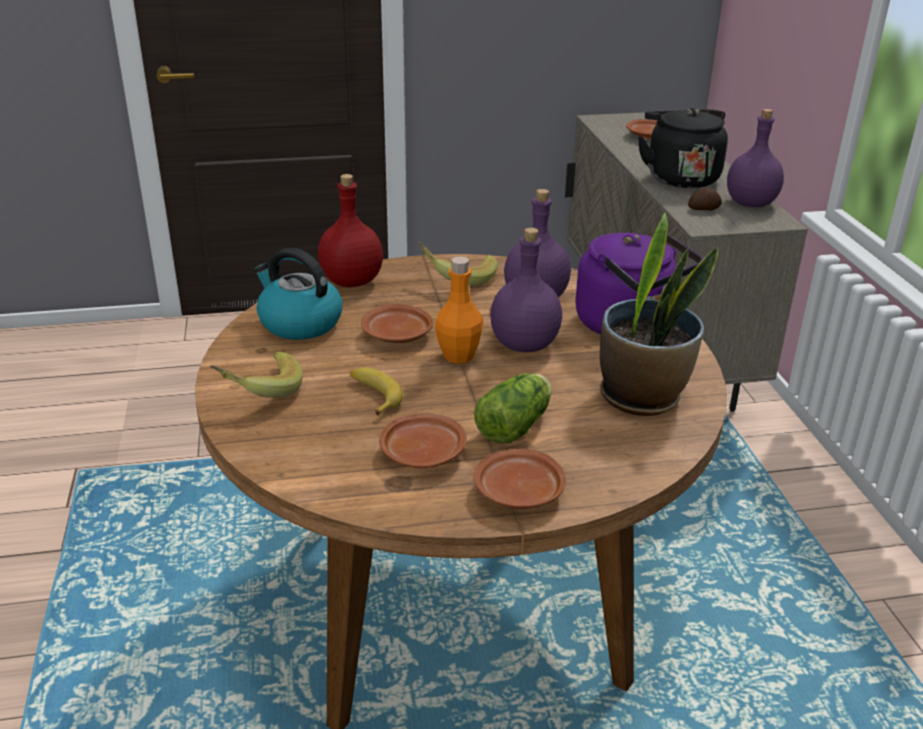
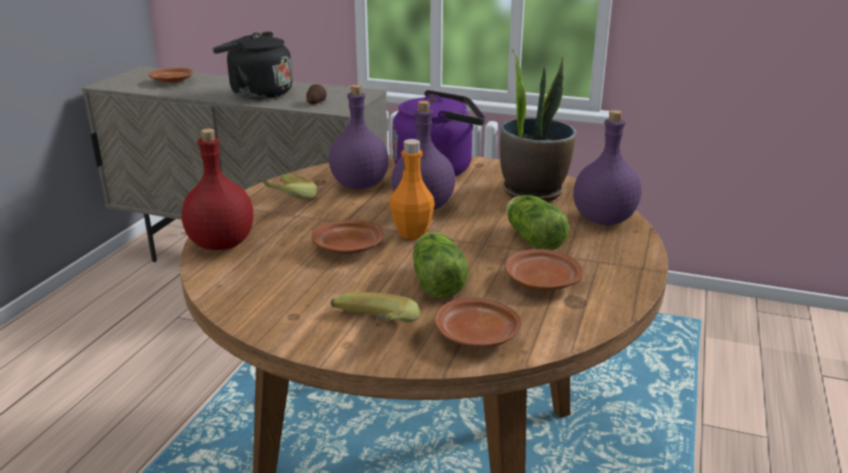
camera: 60 degrees left, 5 degrees down
(299, 323) = (266, 286): kettle -> none
(373, 395) = (437, 281): banana -> lettuce
(518, 493) = (618, 260): brown plate -> brown plate (477, 336)
(751, 203) = (330, 90): purple bottle -> purple bottle (603, 219)

